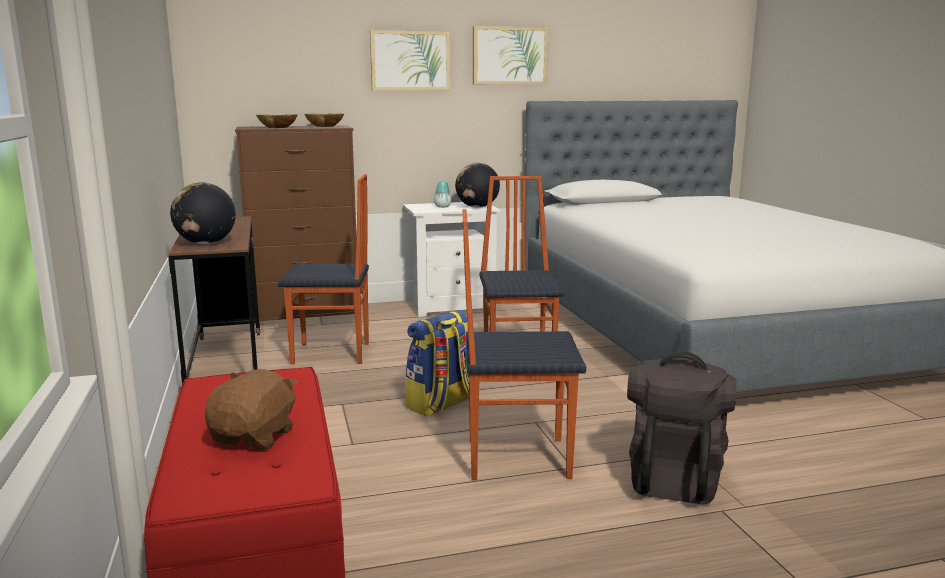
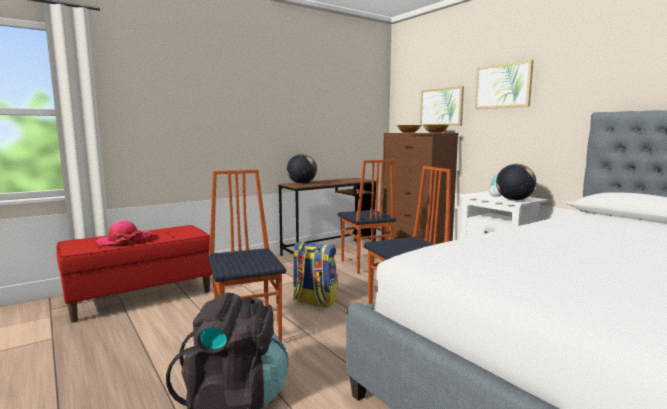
camera: 70 degrees right, 5 degrees down
(255, 437) = (124, 240): brown plush toy -> hat
(509, 56) = (587, 72): picture -> picture (441, 107)

